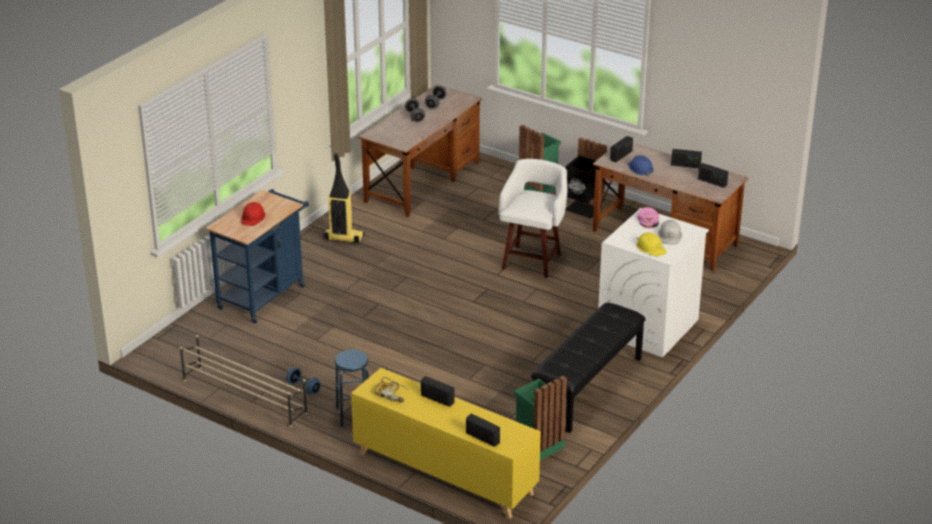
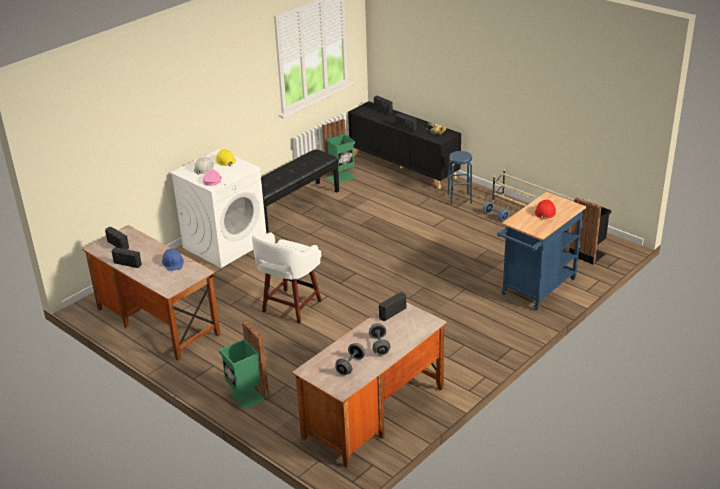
camera: 170 degrees left, 0 degrees up
(343, 238) = (466, 343): vacuum cleaner -> none
(444, 473) = (404, 166): yellow cabinet -> black cabinet
(583, 209) = (215, 362): black trash can -> black trash can (588, 253)
(621, 156) = (181, 278): radio -> radio (392, 313)

